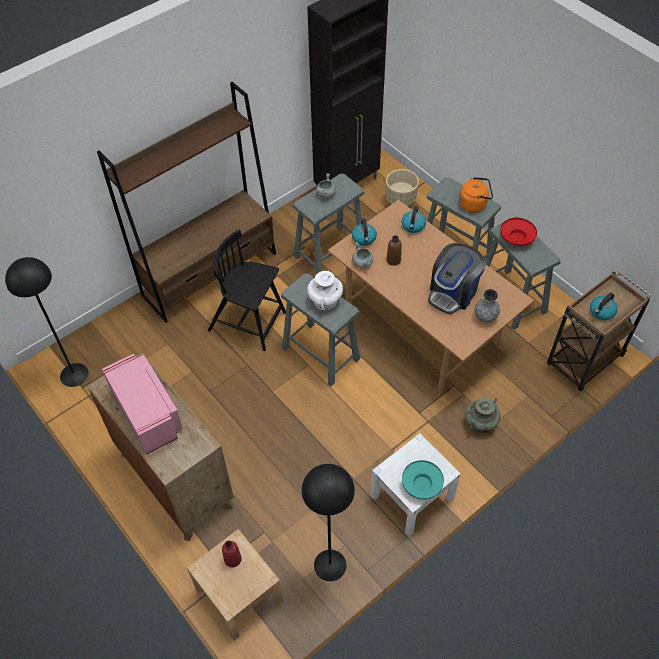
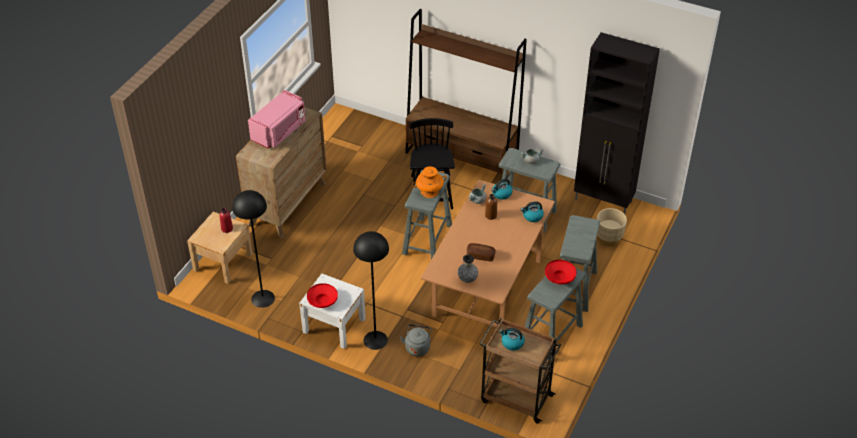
camera: 65 degrees right, 10 degrees down
(74, 374) = (339, 129): black floor lamp -> black floor lamp (375, 340)
(325, 301) = (429, 192): white vase -> orange vase
(421, 484) = (322, 301): turquoise bowl -> red bowl
(453, 292) = (480, 256): coffee machine -> bread
(474, 204) = (579, 244): orange kettle -> none
(480, 423) = (417, 347): turquoise vase -> grey kettle

